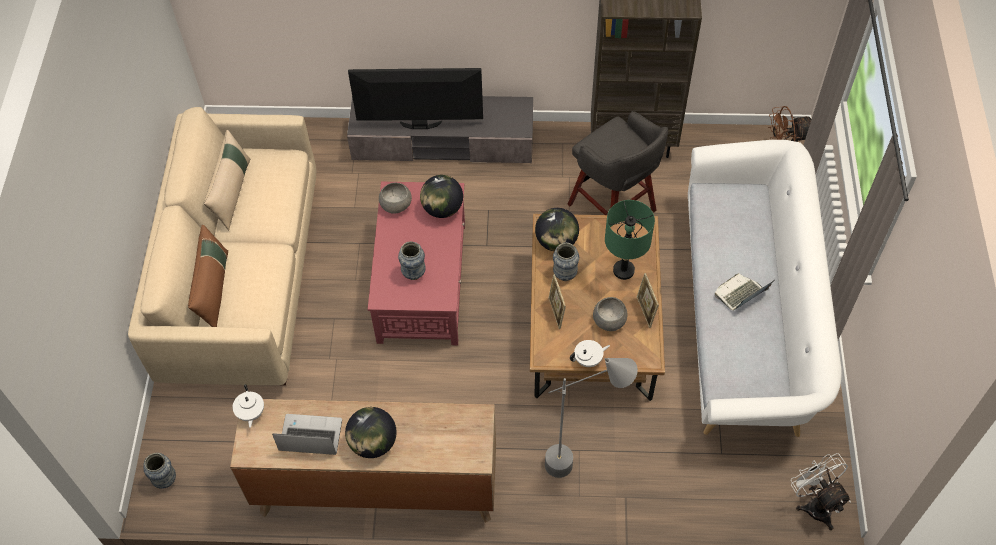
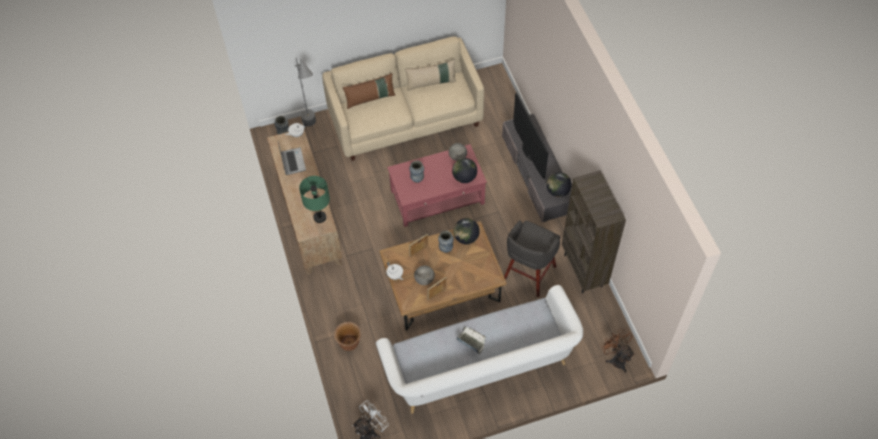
camera: 70 degrees right, 0 degrees up
(373, 443) = (297, 188): globe -> globe (558, 191)
(582, 462) = (355, 307): grey floor lamp -> grey floor lamp (313, 129)
(623, 270) = (460, 276): green table lamp -> green table lamp (320, 217)
(647, 491) = (349, 343): none -> brown planter

